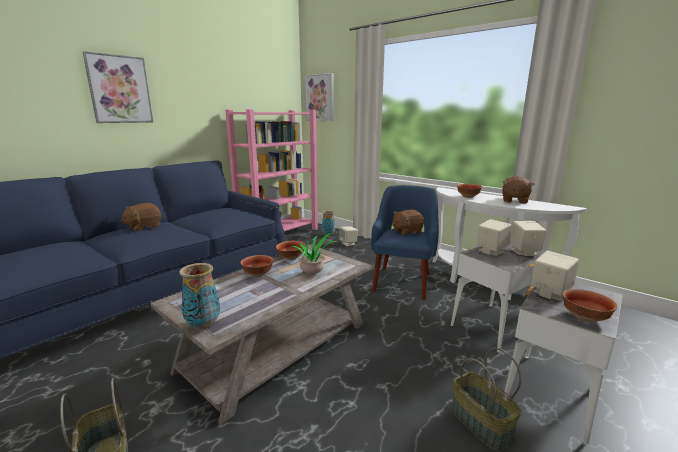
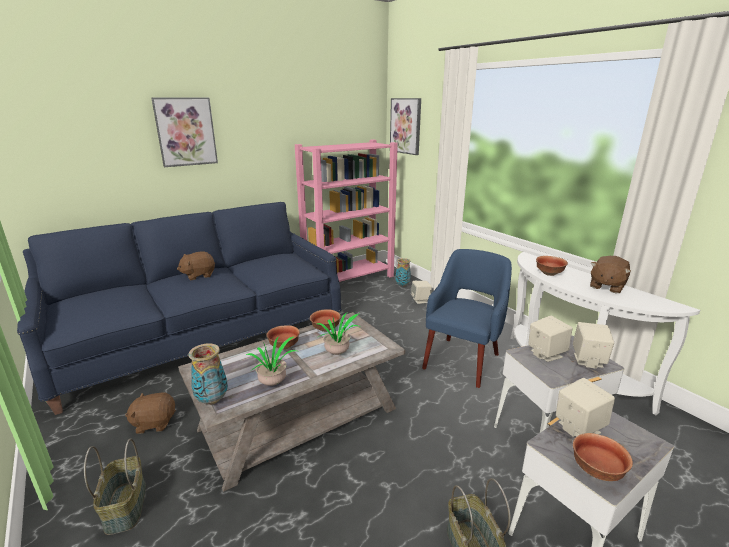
camera: 15 degrees right, 5 degrees up
(264, 303) = (275, 383): none -> potted plant
(406, 231) = (470, 306): brown plush toy -> brown plush toy (154, 423)

